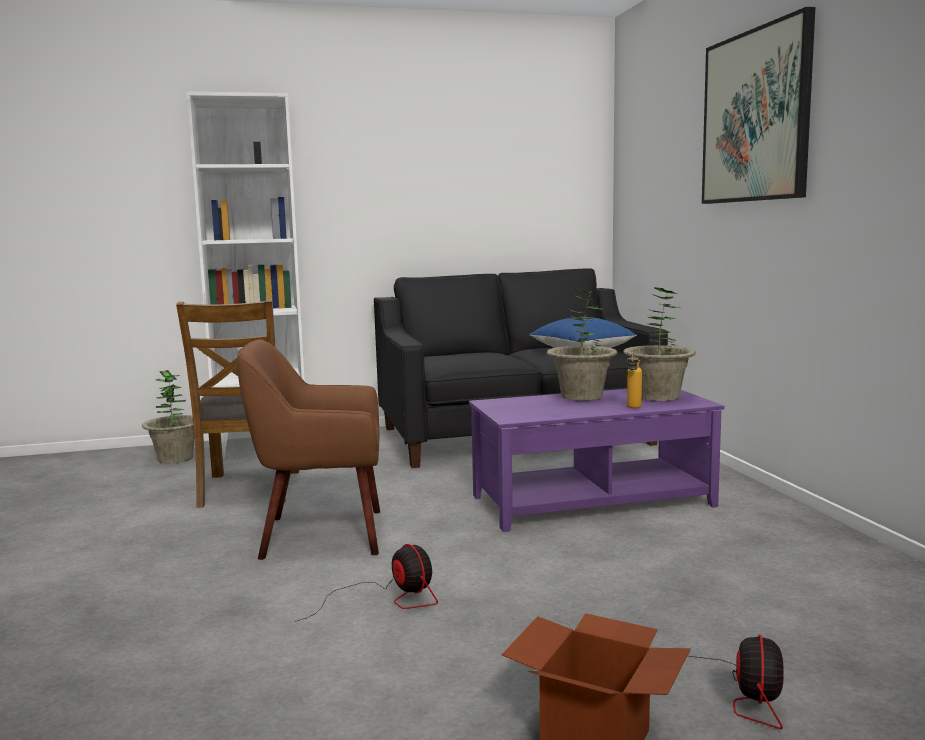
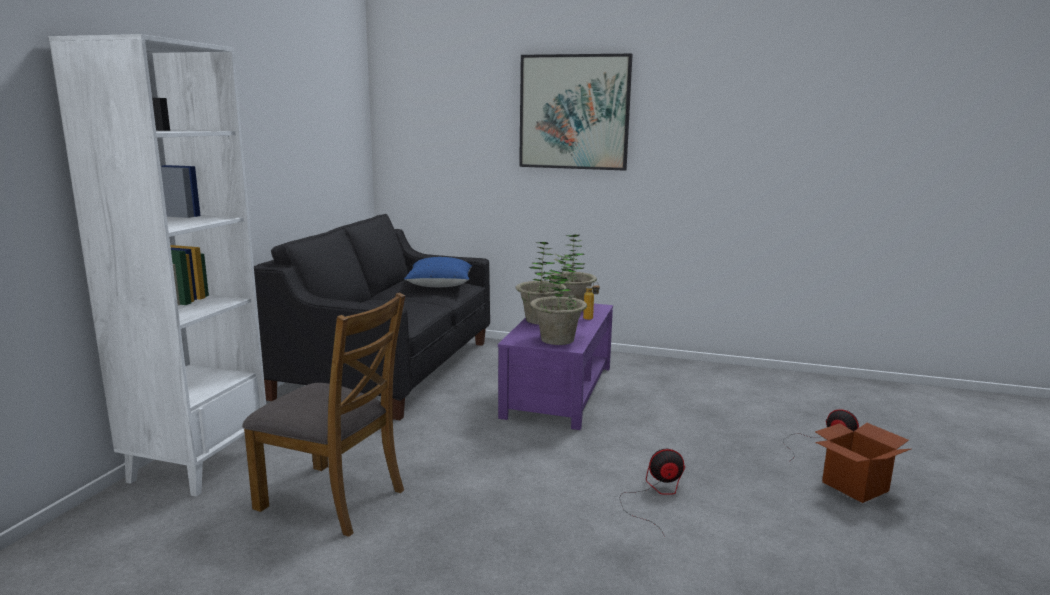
camera: 60 degrees left, 5 degrees up
(175, 458) = (139, 522): potted plant -> potted plant (557, 339)
(321, 534) = (505, 491): brown armchair -> none

